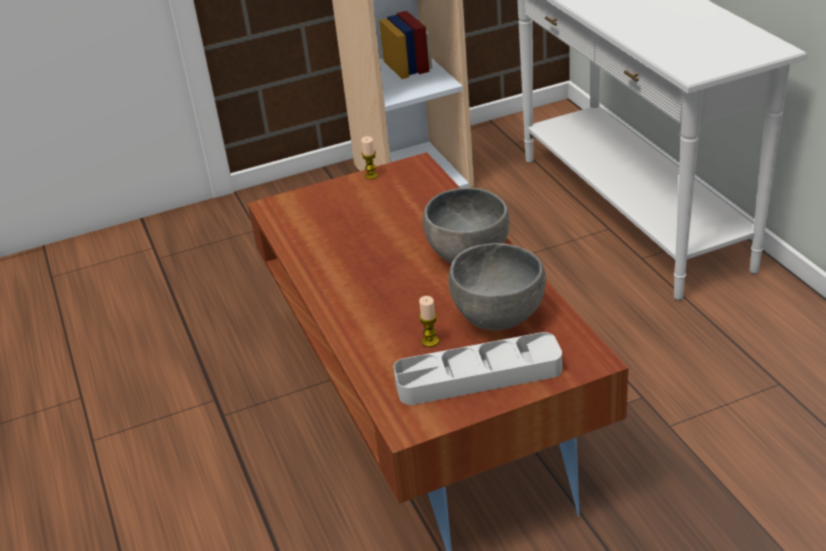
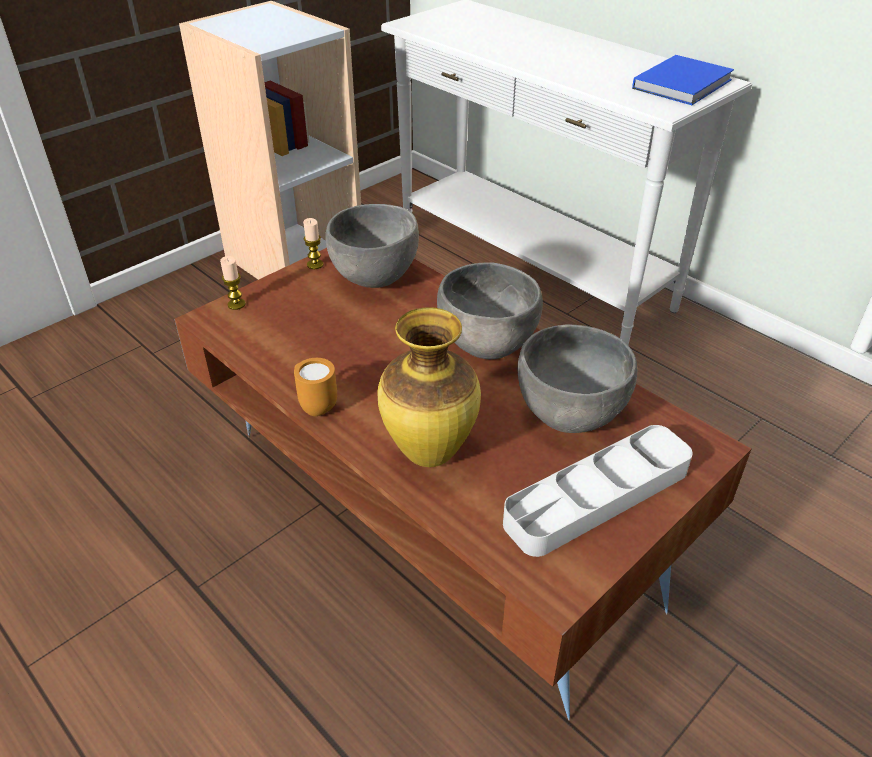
camera: 25 degrees left, 5 degrees up
(313, 279) = (315, 405): none -> orange mug
(373, 326) = (429, 455): none -> vase
(412, 191) = (374, 277): none -> grey bowl
(430, 341) = (511, 461): candle -> candle (236, 304)
(735, 48) = (684, 84): none -> blue book

